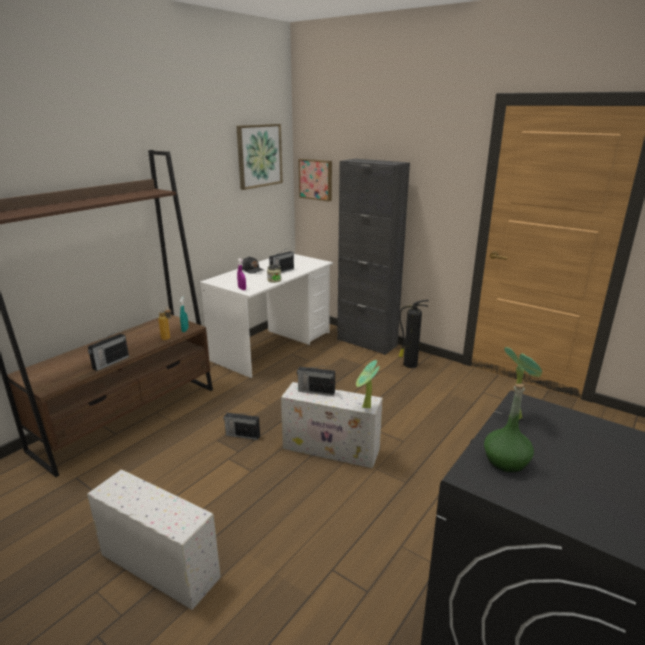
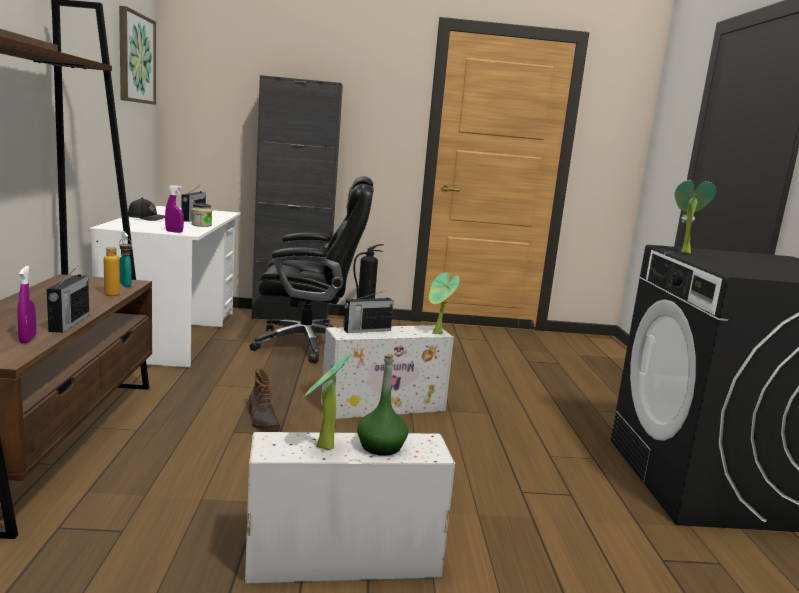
camera: 40 degrees left, 10 degrees down
(75, 373) = (28, 339): none -> purple spray bottle
(132, 498) = (322, 448): none -> potted plant
(242, 435) = (261, 420): radio -> boot
(316, 179) = (200, 105): picture -> none
(349, 373) = (309, 344): none -> black office chair
(505, 461) = (733, 267): green bottle -> green bottle (381, 447)

